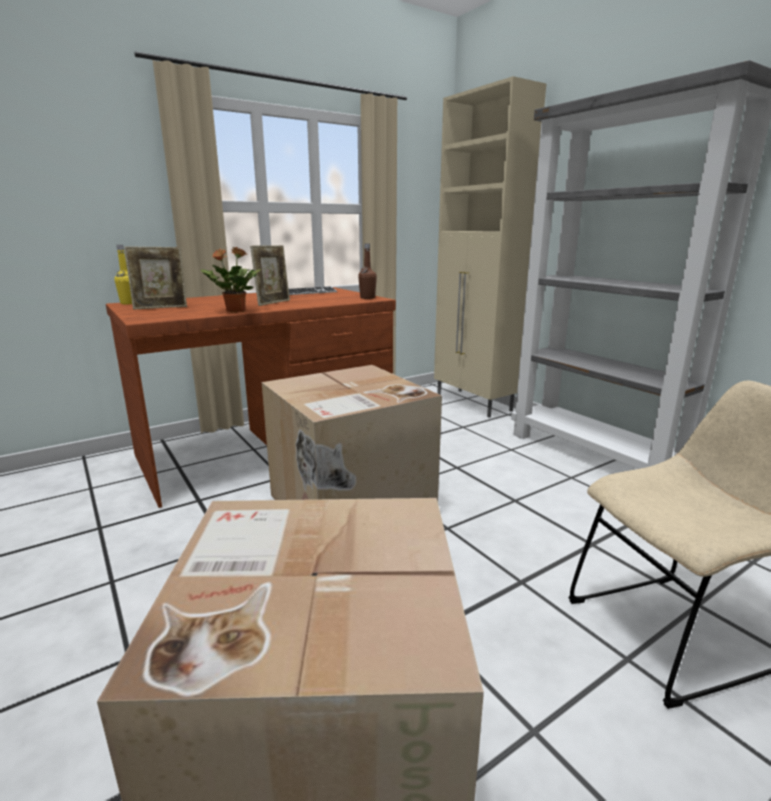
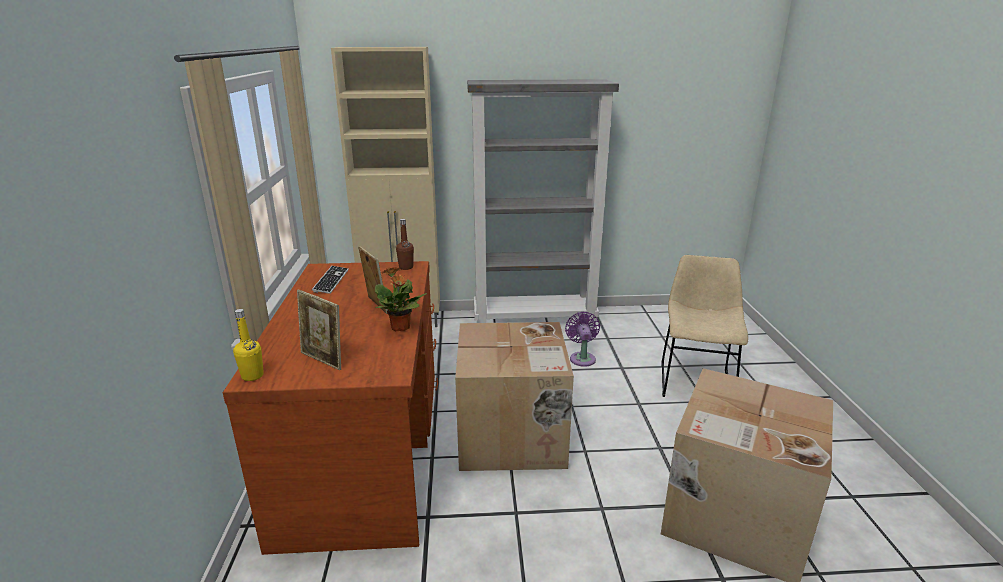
camera: 60 degrees left, 5 degrees up
(161, 308) = (323, 360): picture frame -> picture frame turned 120 degrees clockwise
(565, 507) = (582, 358): none -> purple fan

